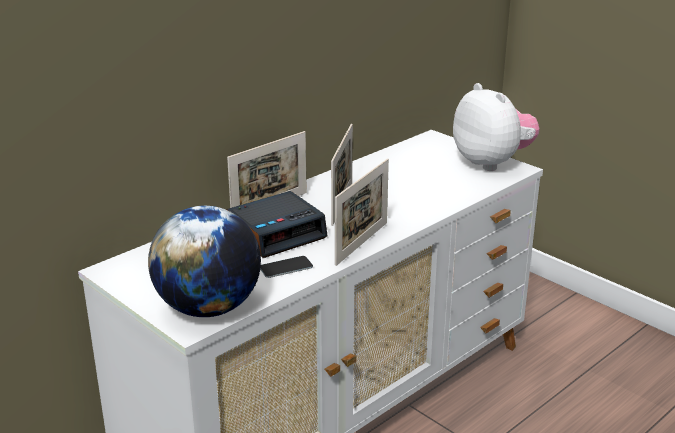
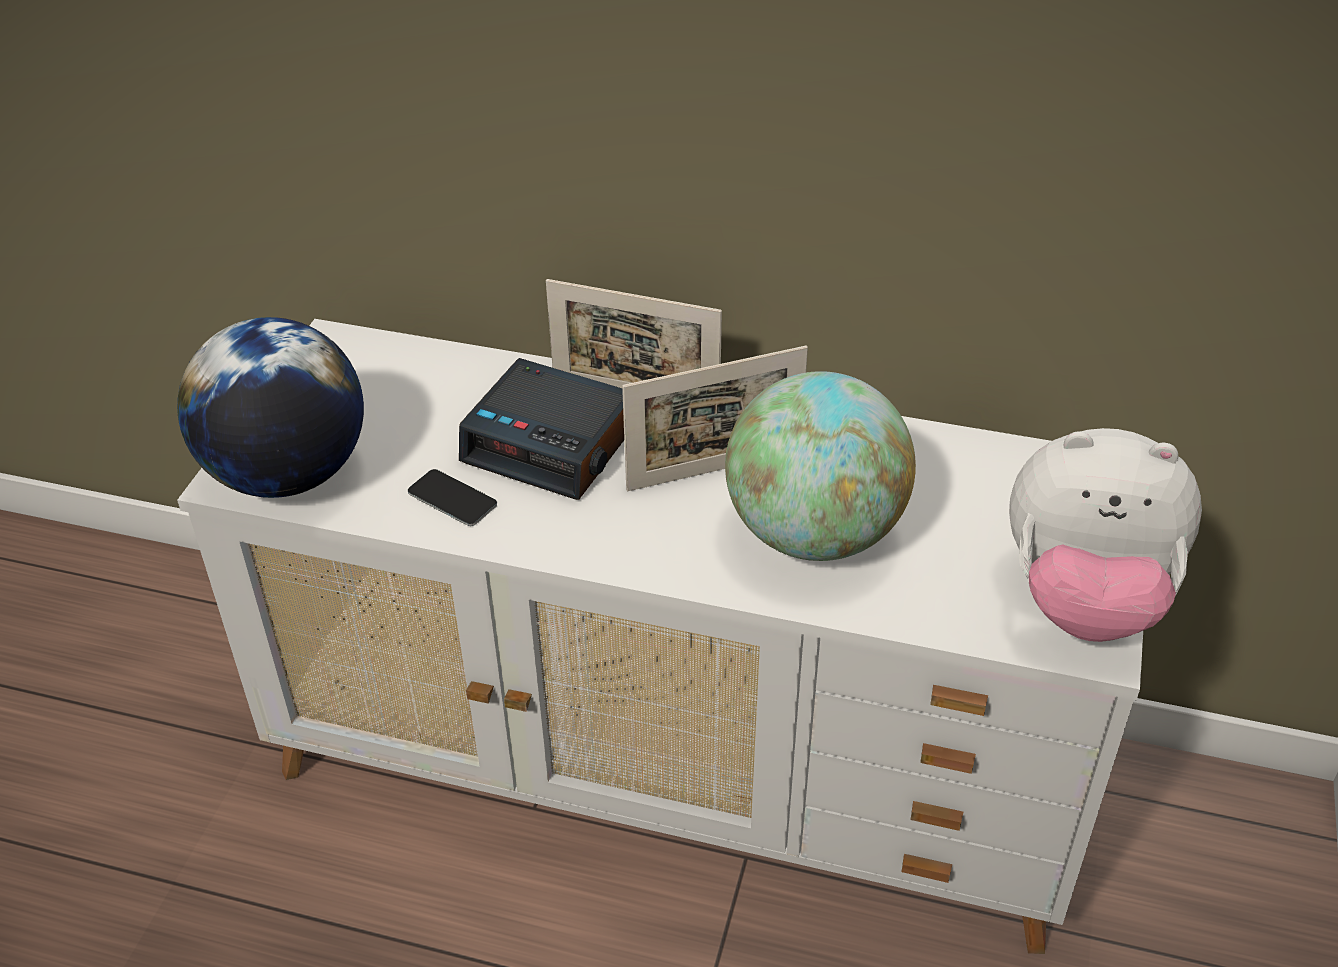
camera: 60 degrees right, 15 degrees up
(361, 243) = (592, 549): picture frame -> none
(405, 196) = (814, 533): none -> globe
(492, 163) = (1085, 599): plush toy -> plush toy turned 75 degrees clockwise

